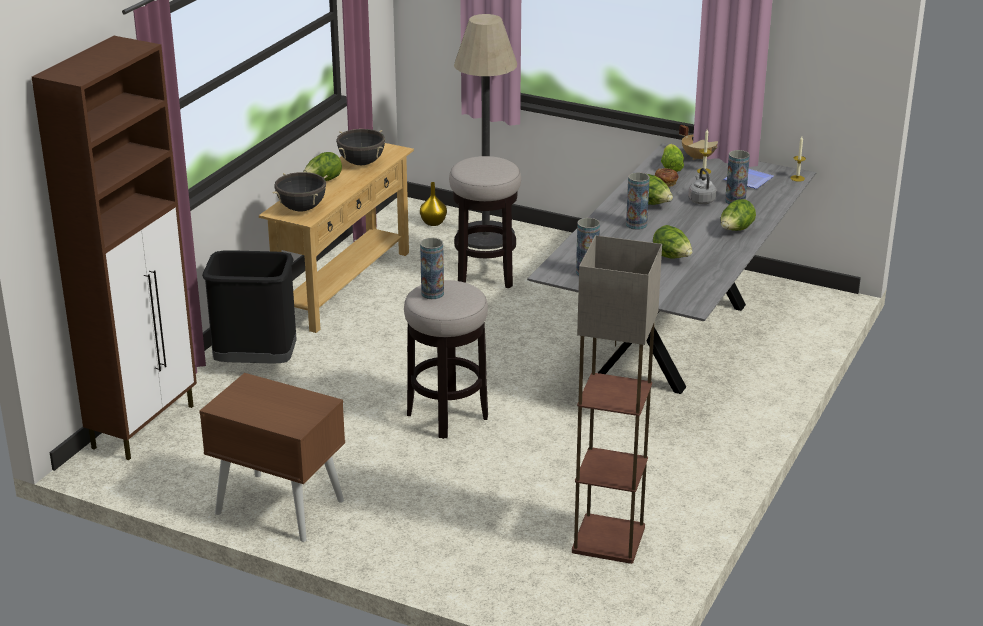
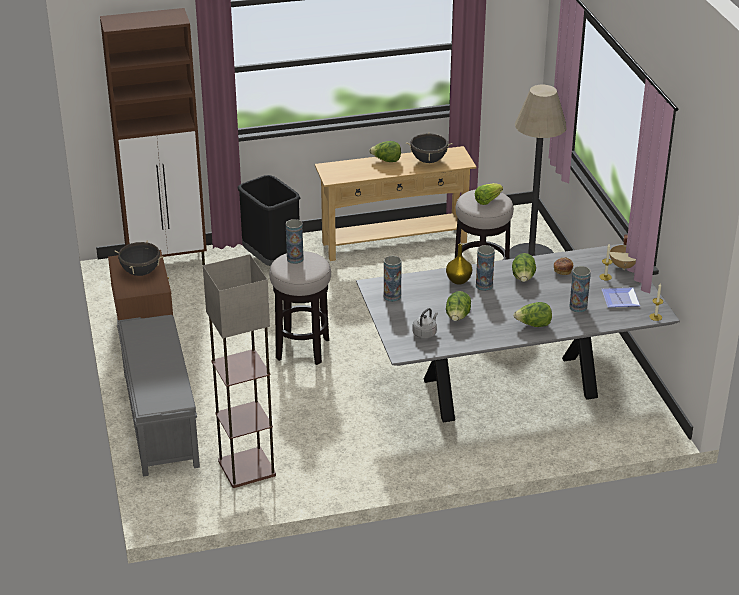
camera: 50 degrees right, 5 degrees up
(301, 209) = (341, 172): black cooking pot -> black cooking pot (140, 272)
(433, 223) = (517, 231): yellow vase -> yellow vase (458, 280)
(443, 559) = (160, 419): none -> grey bench
(671, 167) = (590, 262): lettuce -> lettuce (487, 200)
(701, 200) = (558, 294): grey kettle -> grey kettle (425, 333)

